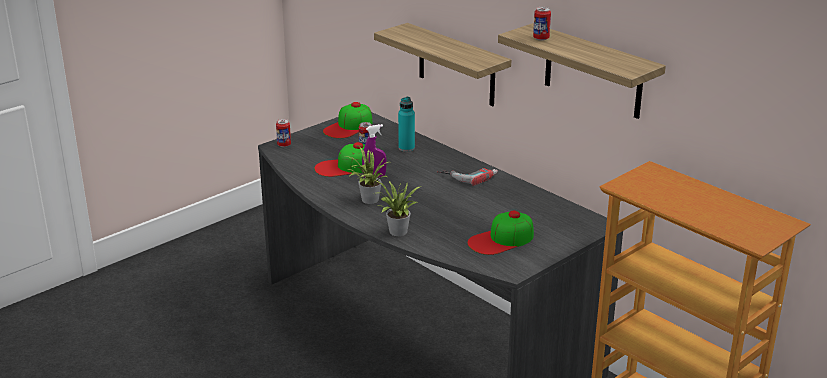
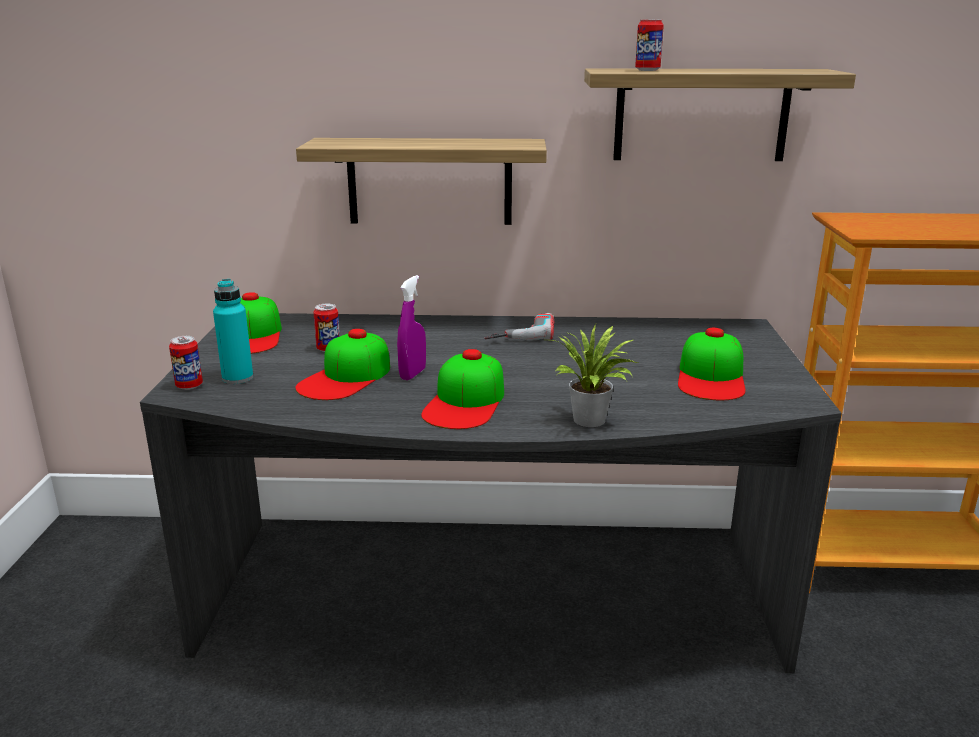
camera: 45 degrees left, 5 degrees down
(368, 200) = (465, 402): potted plant -> cap
(406, 148) = (383, 332): turquoise bottle -> turquoise bottle (237, 378)

